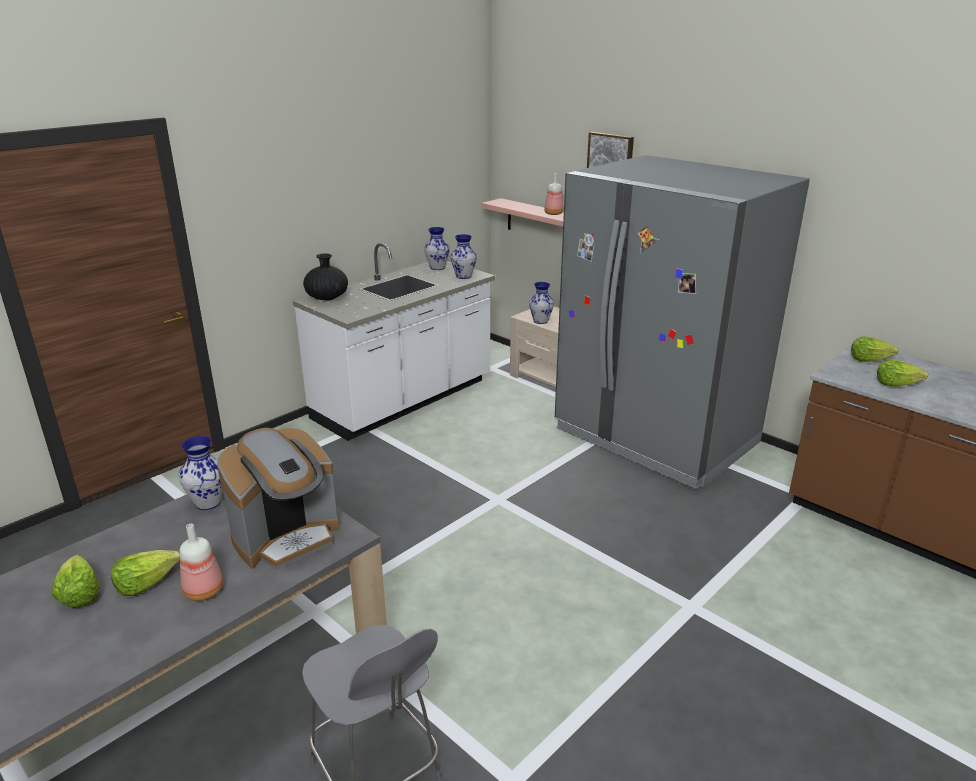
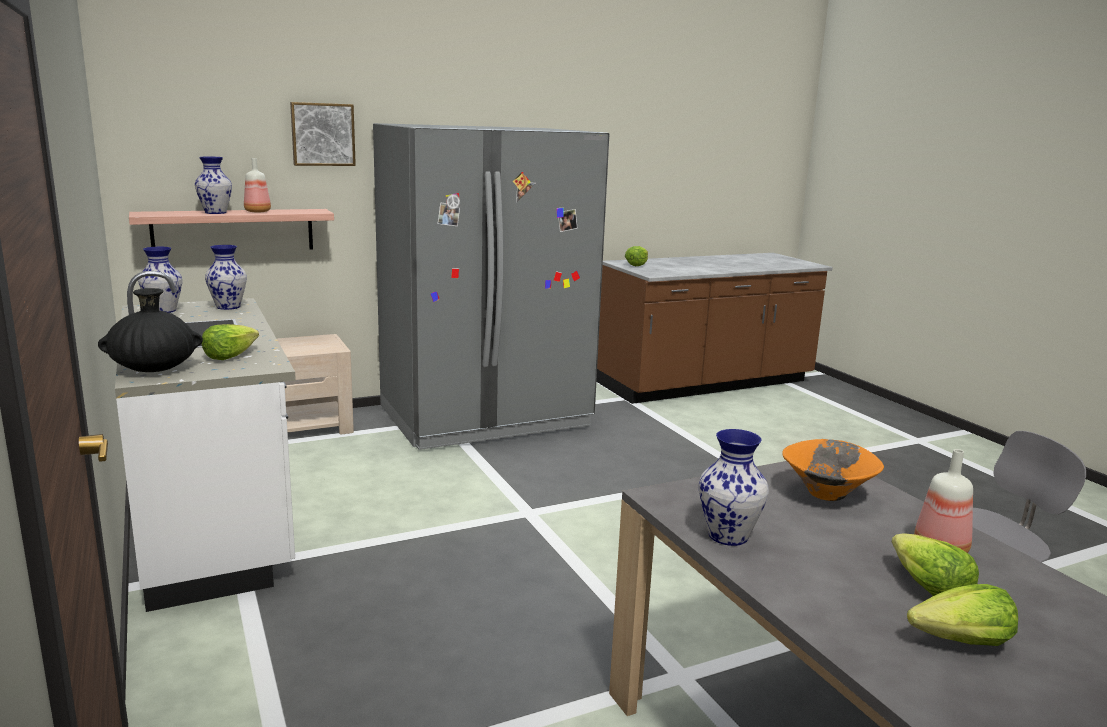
camera: 70 degrees left, 10 degrees down
(287, 537) = (826, 495): coffee machine -> orange bowl
(540, 321) = (290, 352): vase -> vase (215, 213)
(896, 384) = (681, 269): lettuce -> lettuce (229, 356)

